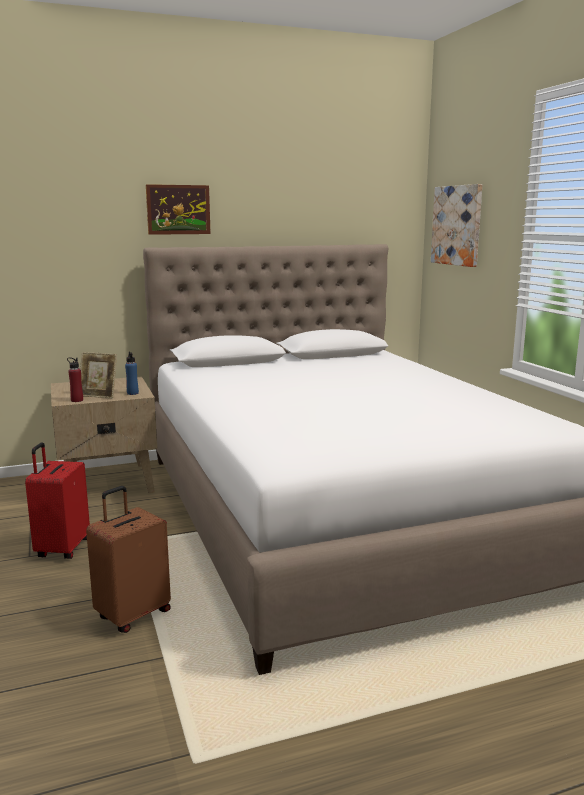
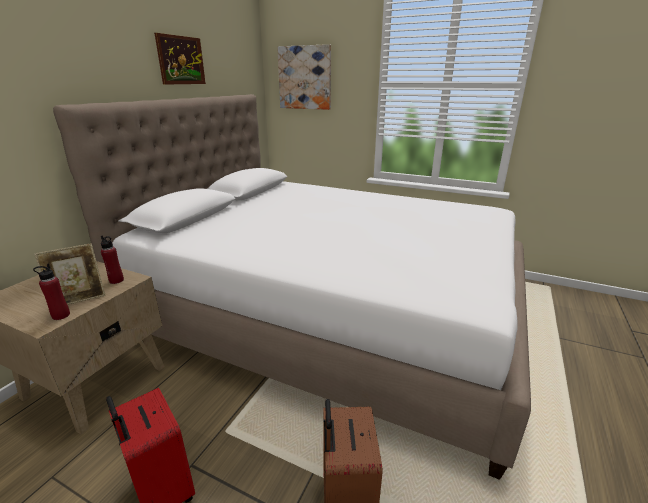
camera: 45 degrees left, 10 degrees up
(132, 393) = (116, 280): blue bottle -> red bottle
(178, 209) = (76, 56): picture -> picture (181, 60)

